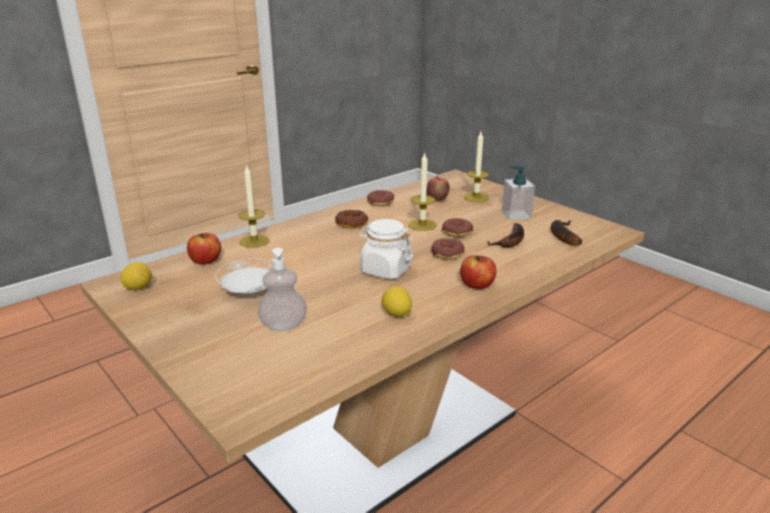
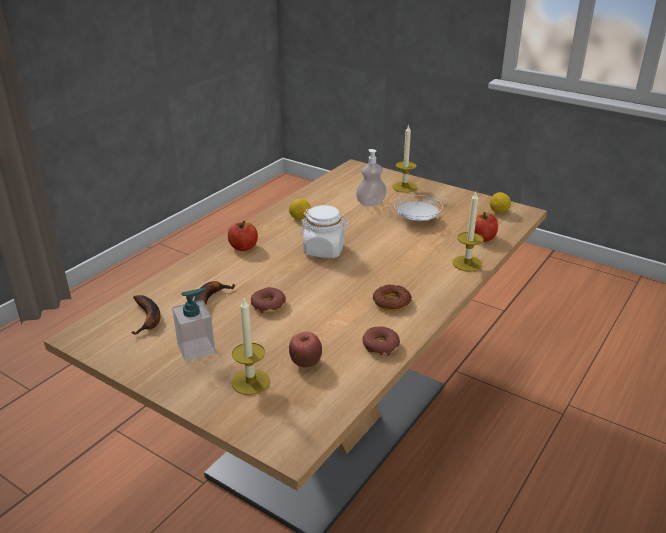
camera: 165 degrees right, 5 degrees up
(422, 225) = (310, 311): candle -> candle (404, 187)
(447, 254) = (273, 274): donut -> none

